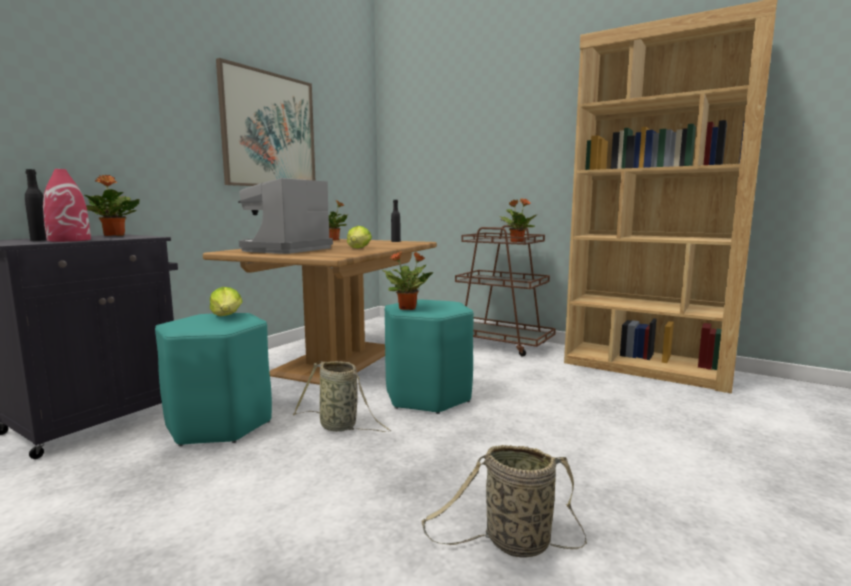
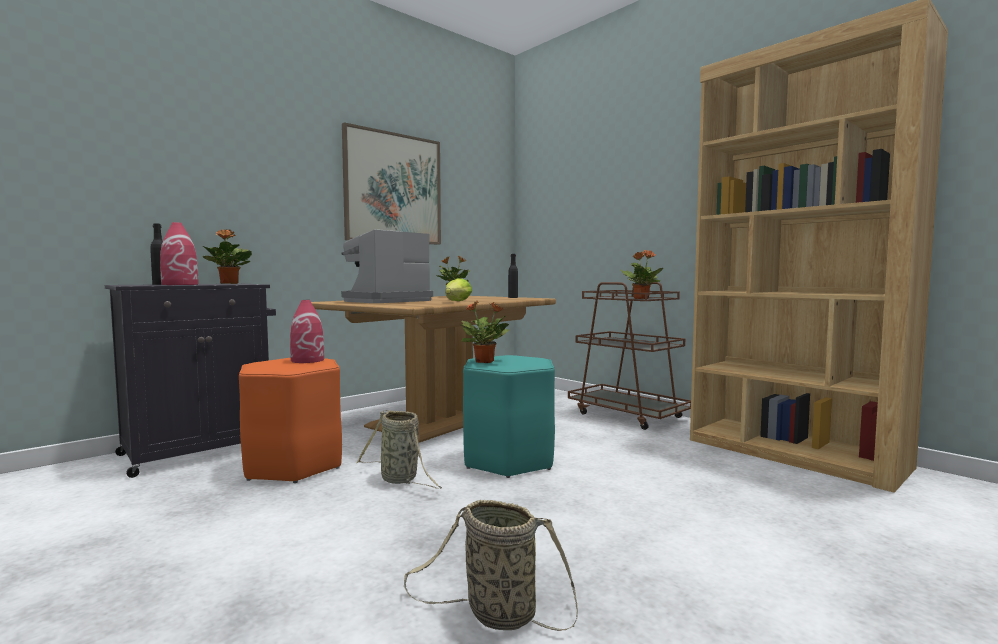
camera: 15 degrees right, 5 degrees down
(219, 424) = (293, 465): turquoise stool -> orange stool
(227, 316) = (308, 360): lettuce -> red vase

